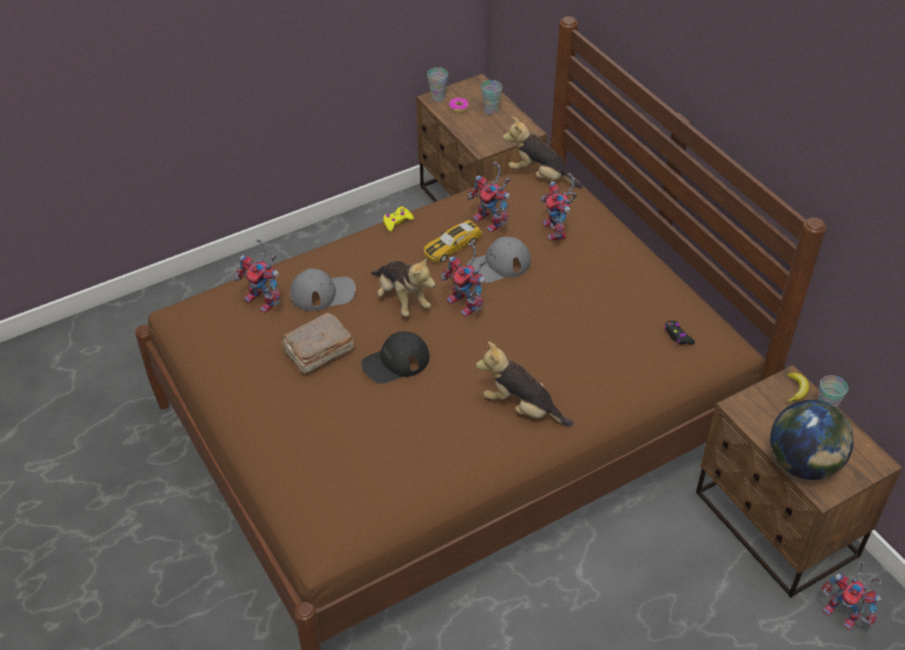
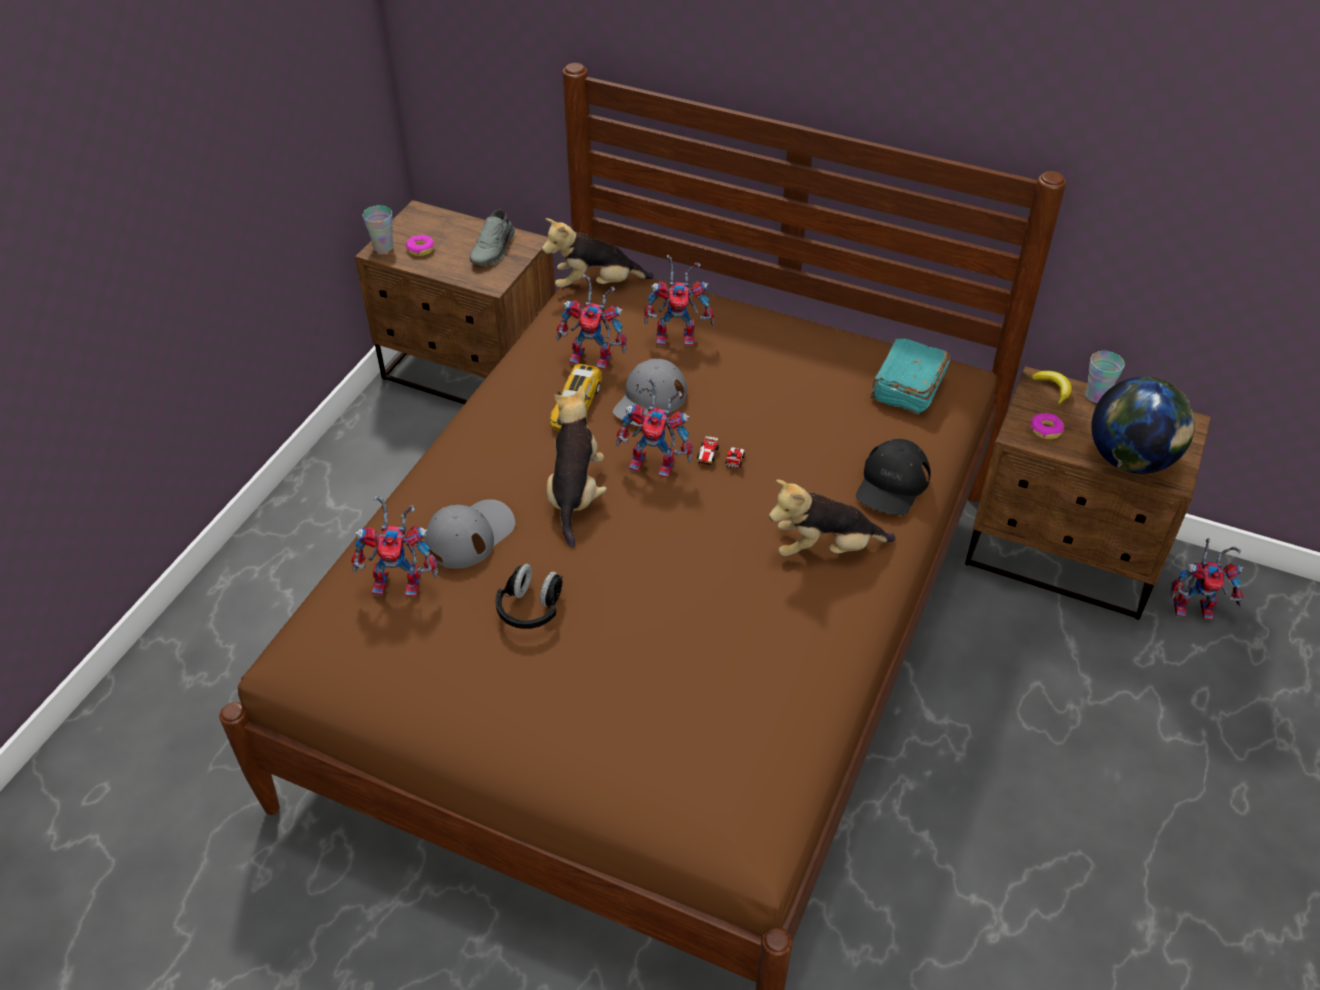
camera: 35 degrees left, 0 degrees up
(317, 351) = (531, 609): brown book -> black headphones
(395, 362) = (638, 571): black cap -> black cap (892, 484)
(397, 221) = (480, 407): yellow game controller -> none
(402, 299) = (575, 494): plush toy -> plush toy turned 105 degrees counterclockwise
(491, 110) = (462, 237): cup -> none
(503, 127) = (494, 249): none -> grey shoe
(508, 321) = (720, 459): none -> toy car
(557, 232) = (678, 336): toy robot -> toy robot turned 45 degrees counterclockwise
(677, 336) = (907, 387): black game controller -> turquoise book
(761, 413) = (1045, 430): none -> donut

